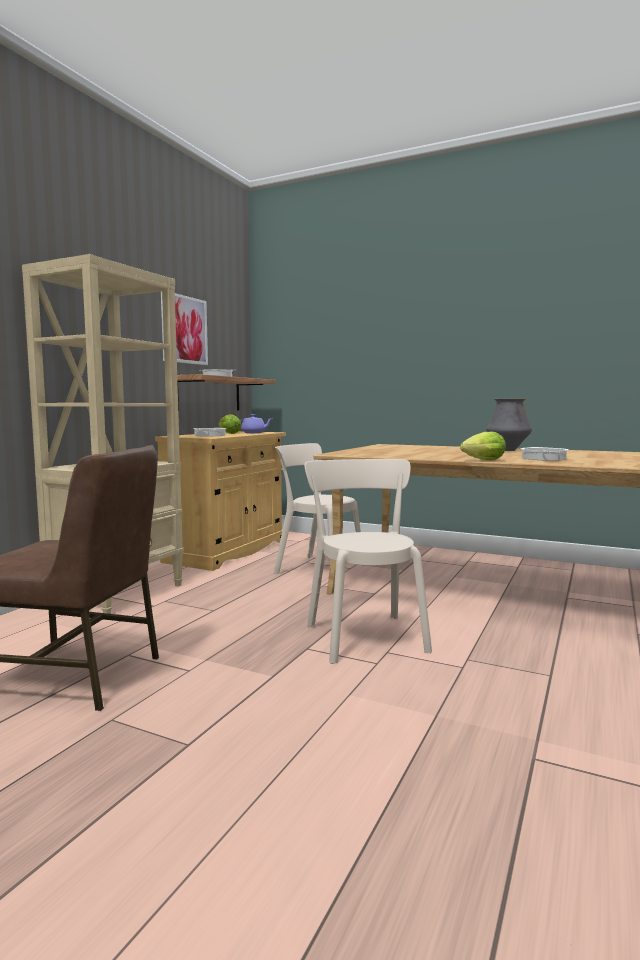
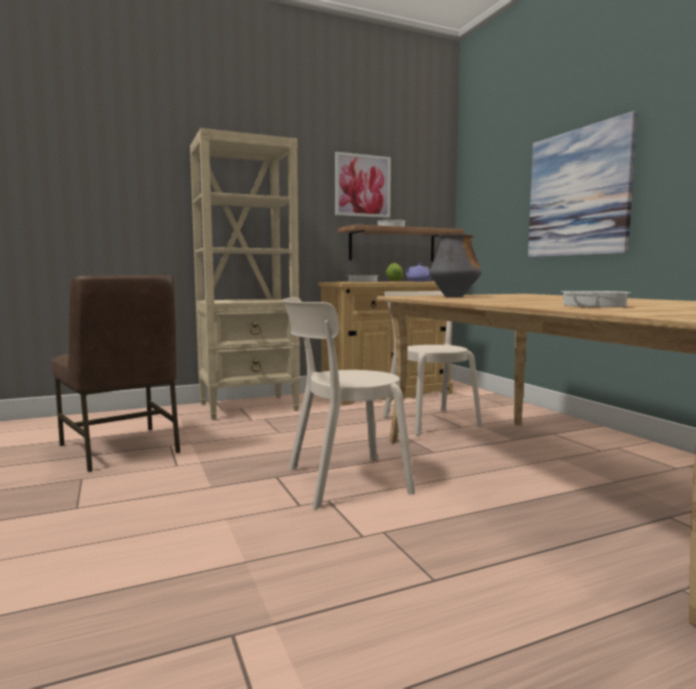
camera: 40 degrees right, 0 degrees up
(364, 635) = (341, 481): beige chair -> beige chair turned 135 degrees counterclockwise
(399, 358) = (578, 193): none -> picture
(481, 460) = (495, 303): lettuce -> none
(507, 450) = (627, 300): vase -> vase (454, 297)

